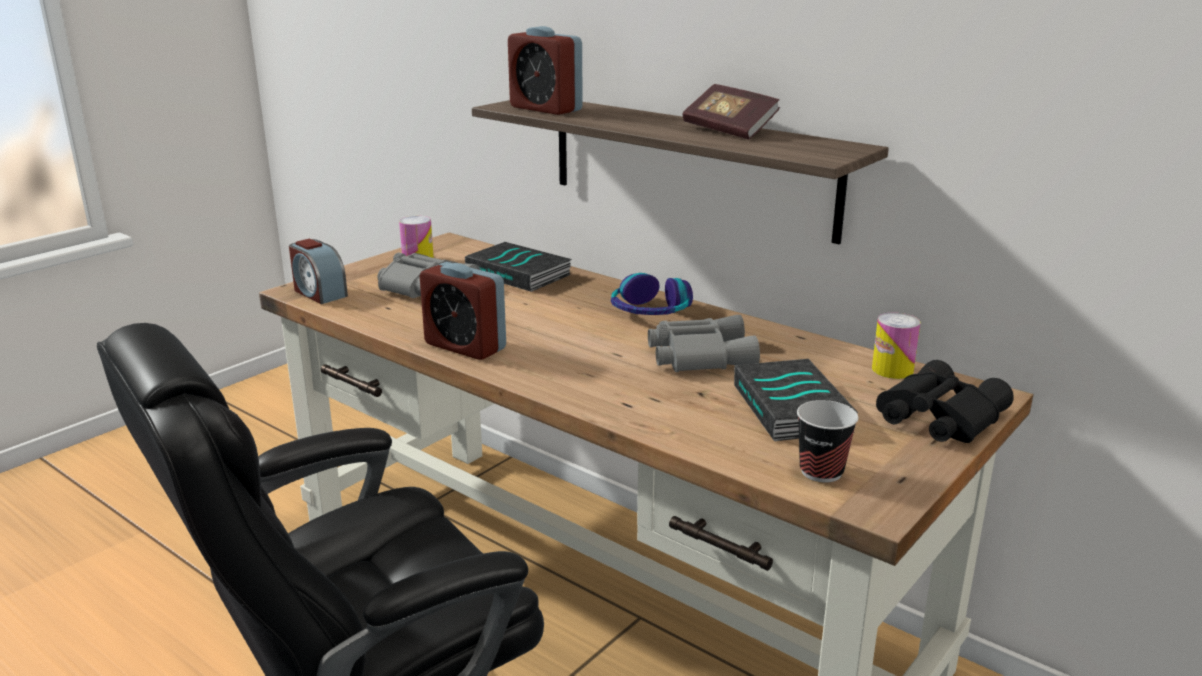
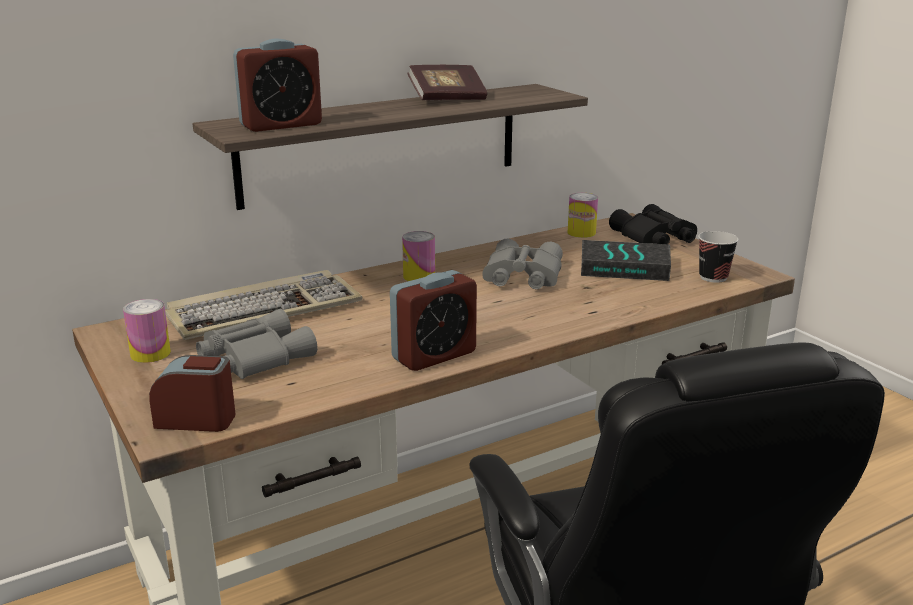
camera: 70 degrees left, 0 degrees up
(319, 293) = (196, 419): alarm clock -> alarm clock turned 150 degrees counterclockwise
(520, 273) = (265, 310): book -> keyboard
(650, 311) = (419, 276): headphones -> can

